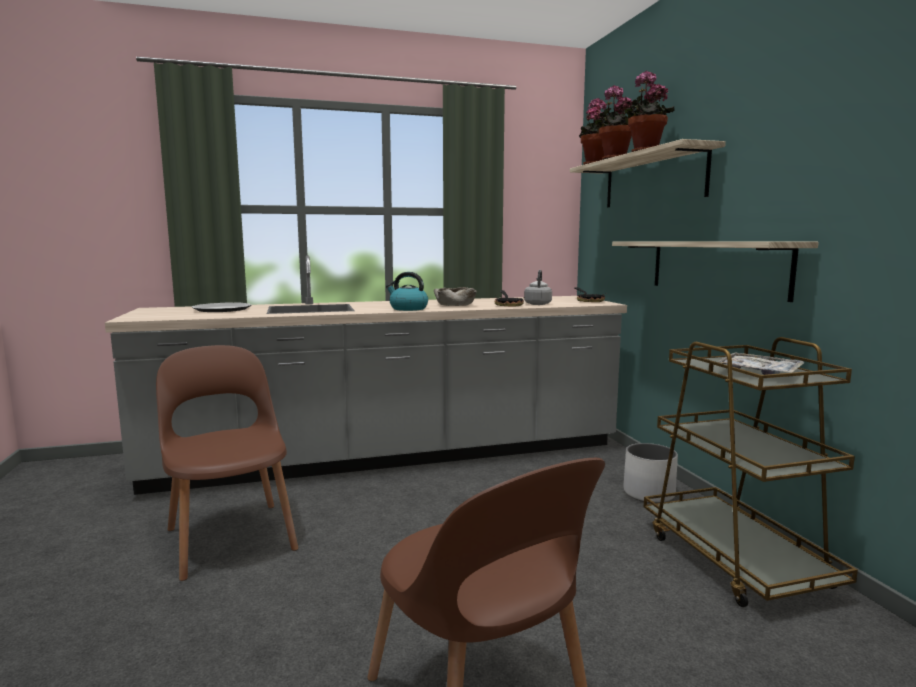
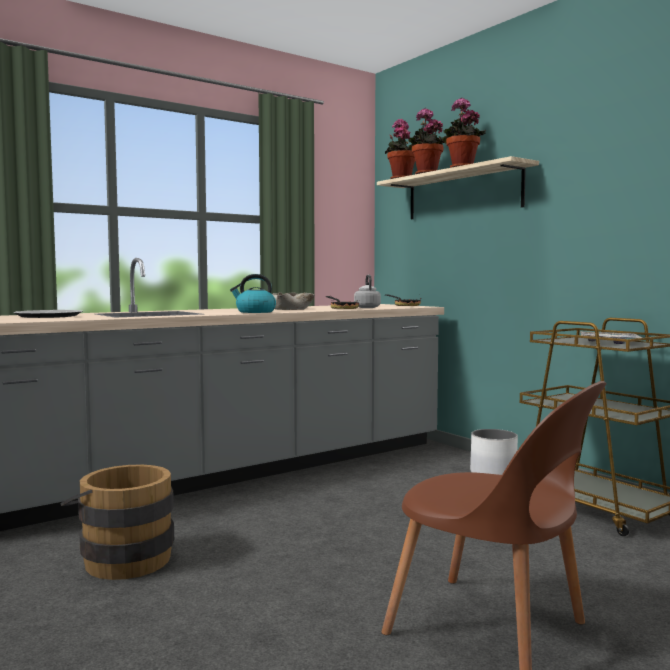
camera: 20 degrees left, 5 degrees down
(231, 536) = (122, 558): brown chair -> brown bucket
(715, 267) = (535, 266): shelf -> none

